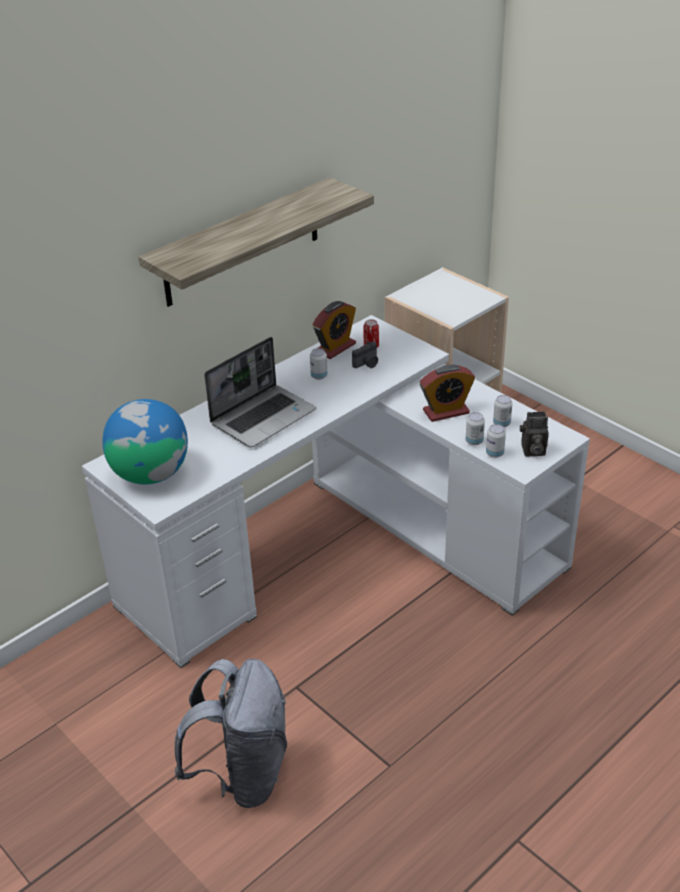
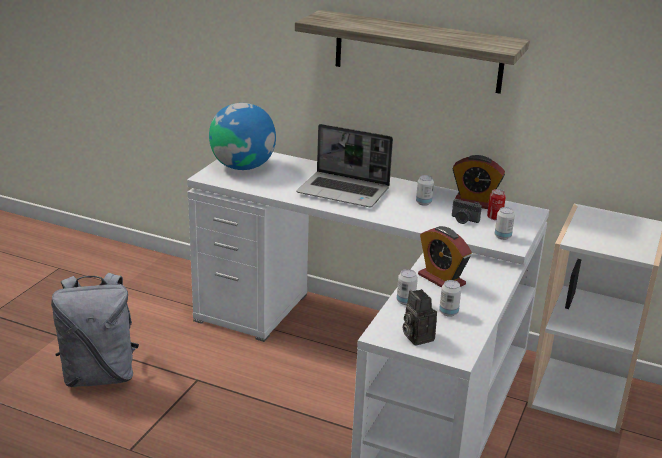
camera: 65 degrees right, 10 degrees down
(494, 453) = (394, 315): can -> can (502, 236)

